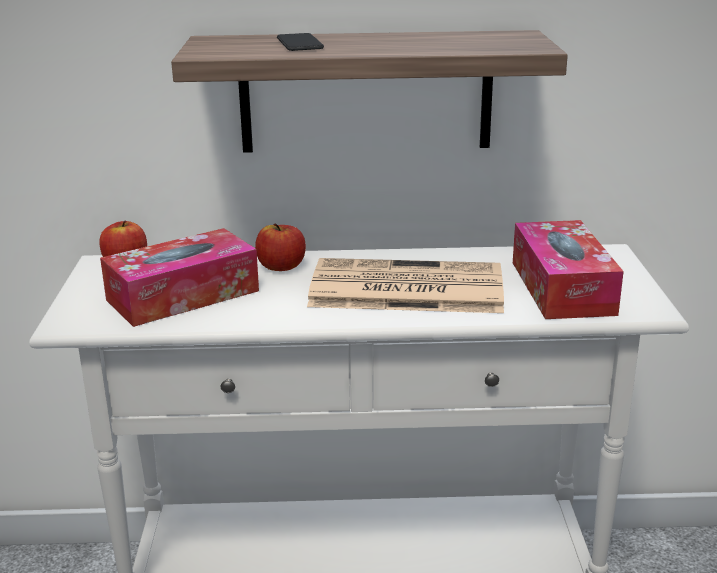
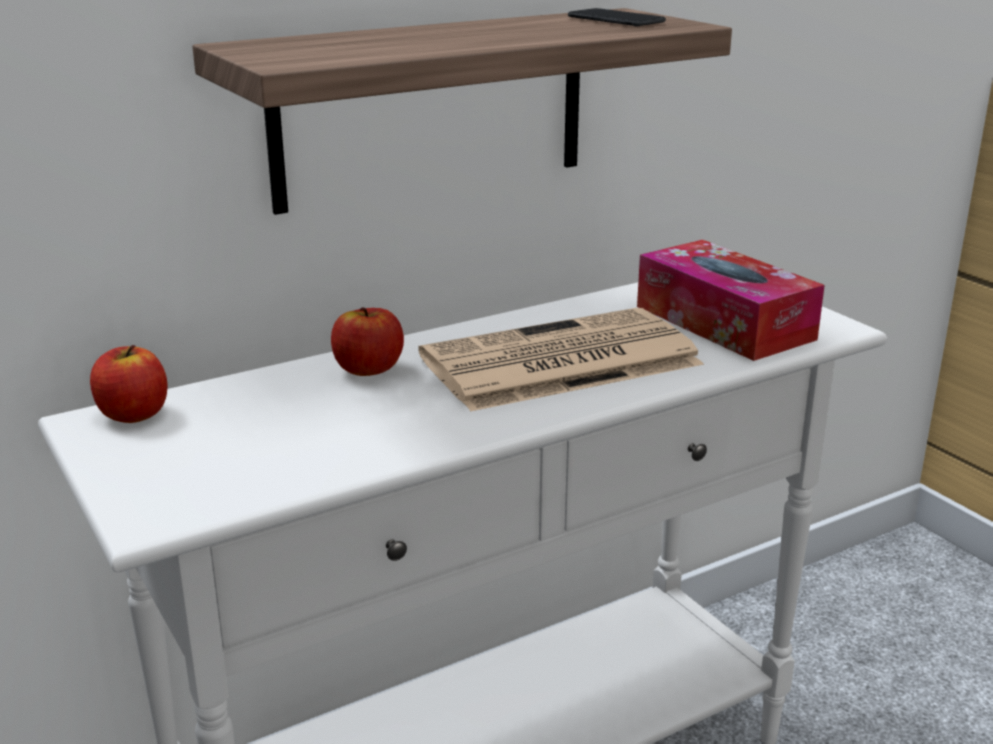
camera: 30 degrees left, 0 degrees up
(183, 295) = (280, 437): tissue box -> none
(299, 44) = (388, 41): phone -> phone (615, 20)

